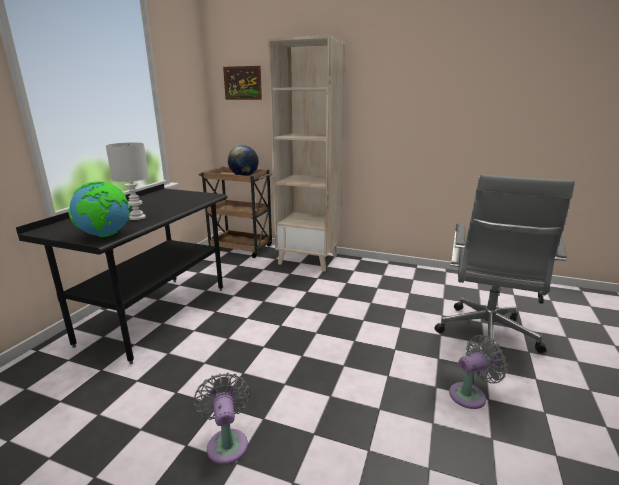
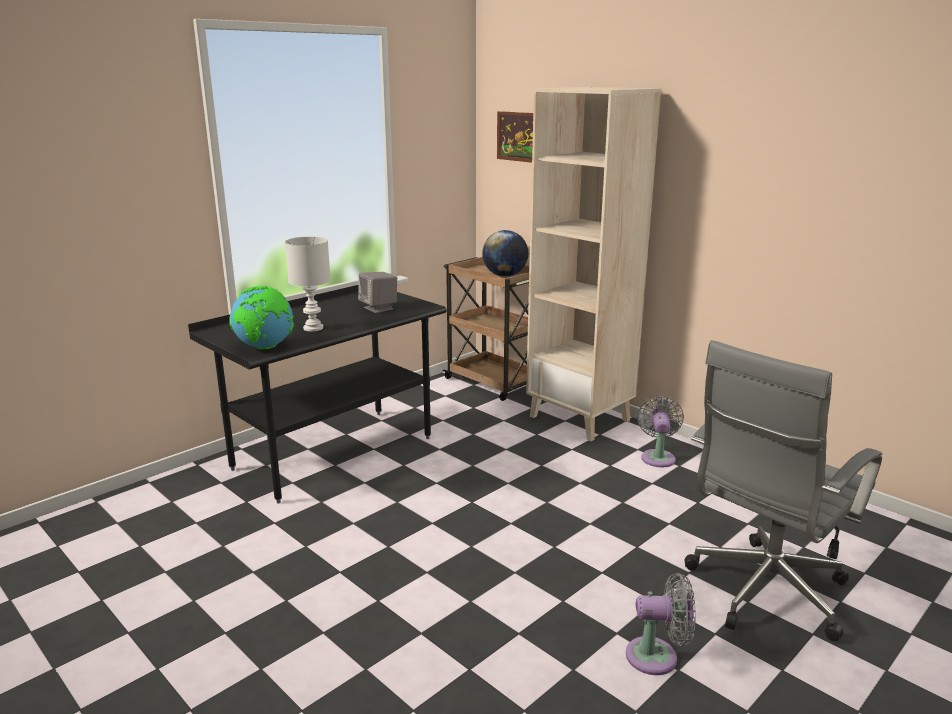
camera: 25 degrees right, 0 degrees up
(178, 200) = (379, 308): none -> grey speaker
(227, 442) = (326, 611): grey fan -> grey fan (658, 457)

